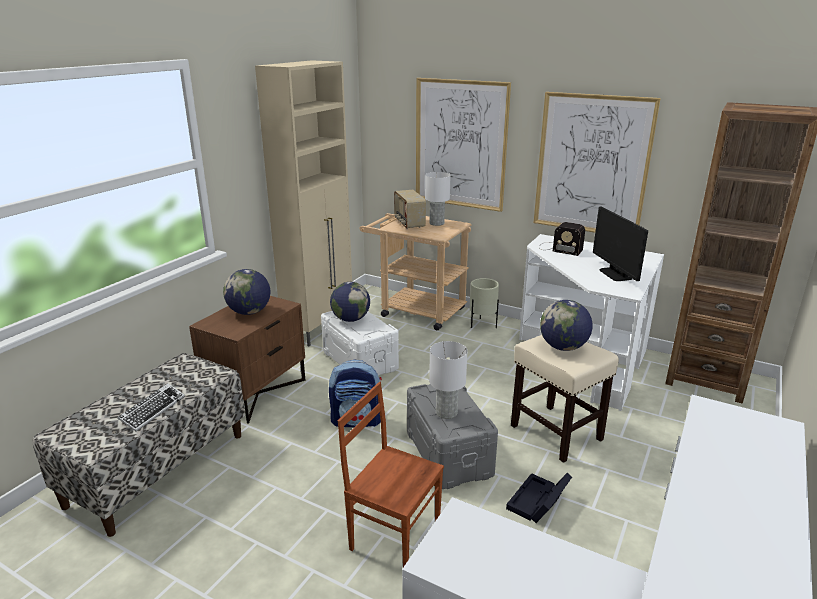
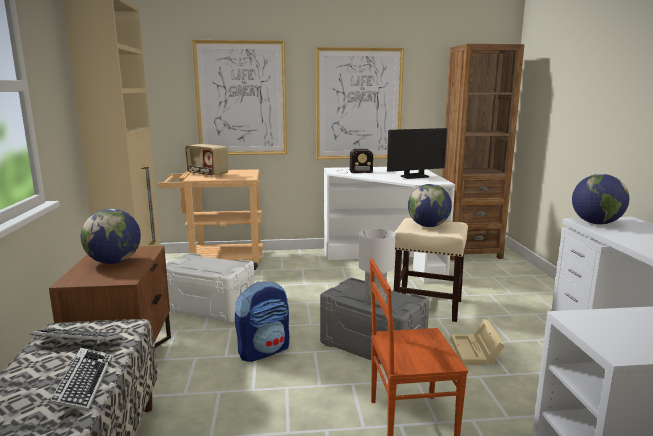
camera: 35 degrees left, 10 degrees down
(181, 374) = (76, 341): none -> keyboard
(350, 319) = (195, 265): globe -> globe (596, 223)
(437, 223) = (231, 172): white table lamp -> none
(482, 325) = (288, 258): beige planter -> none
(538, 503) = (476, 352): black storage box -> beige storage box
(615, 274) = (414, 176): monitor -> monitor turned 60 degrees counterclockwise

